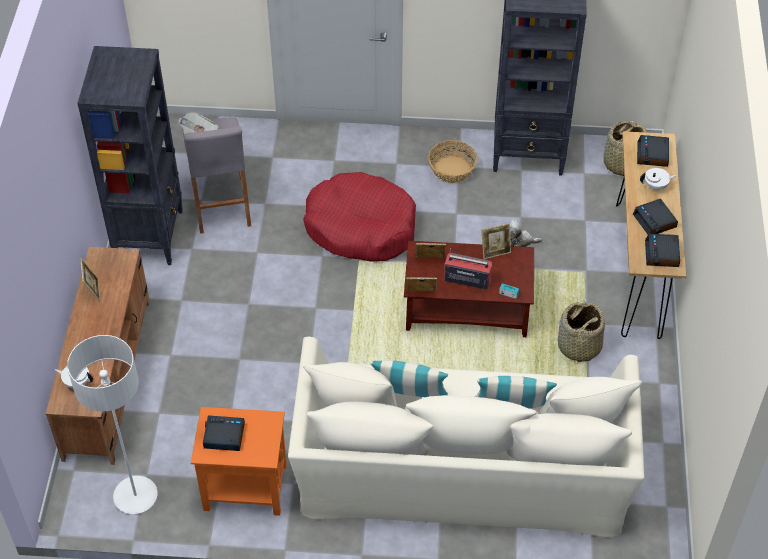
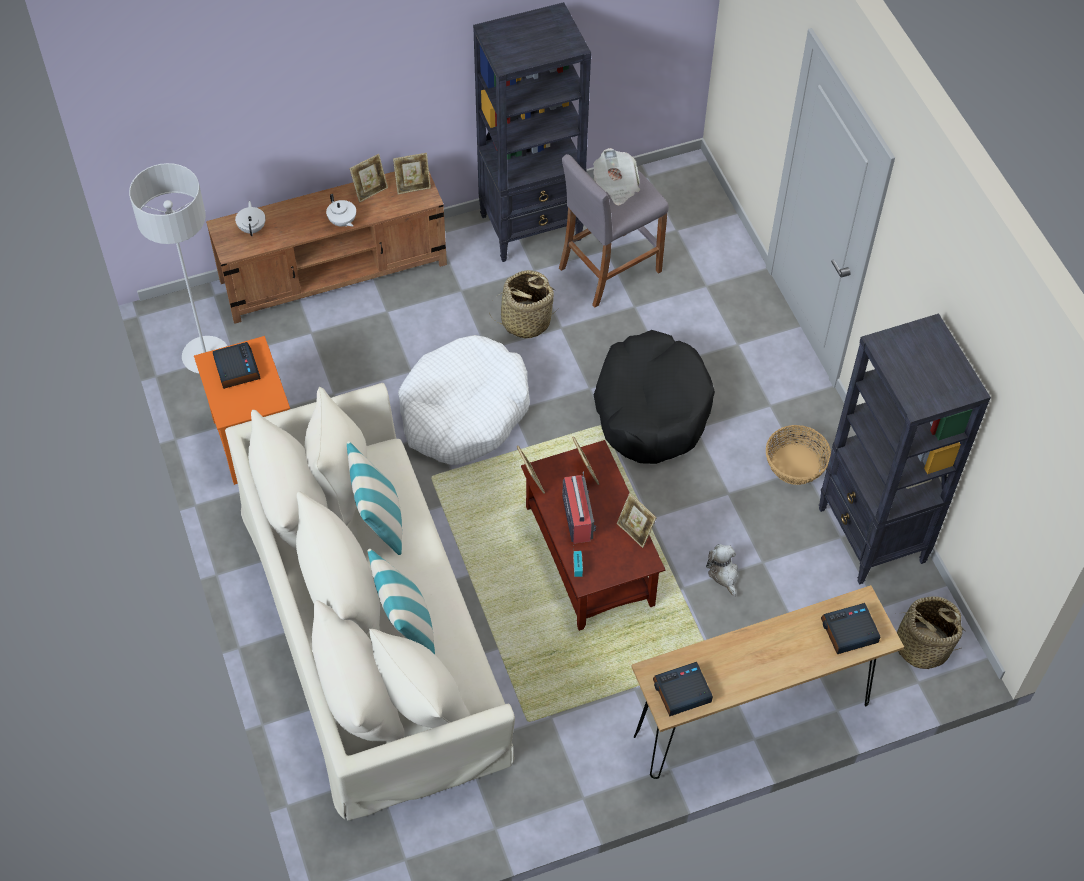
camera: 65 degrees right, 5 degrees up
(108, 262) = (413, 186): none -> picture frame
(298, 338) = (464, 411): none -> white dog bed
(361, 227) = (651, 408): red dog bed -> black dog bed
(578, 346) = (594, 691): basket -> basket (525, 321)
(655, 221) = (733, 668): alarm clock -> none
(656, 186) = (794, 651): white teapot -> white teapot (342, 222)

